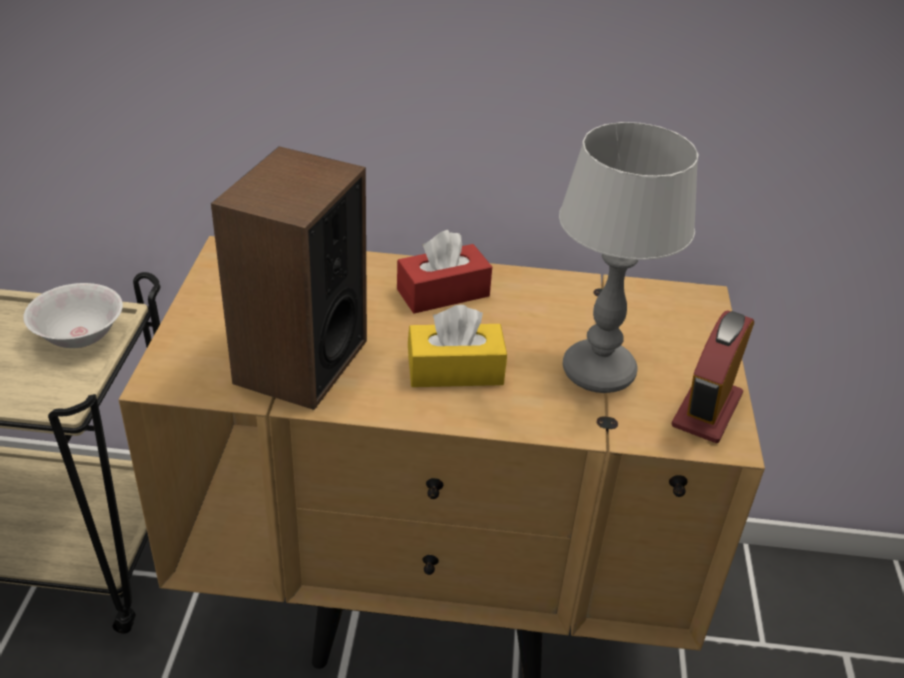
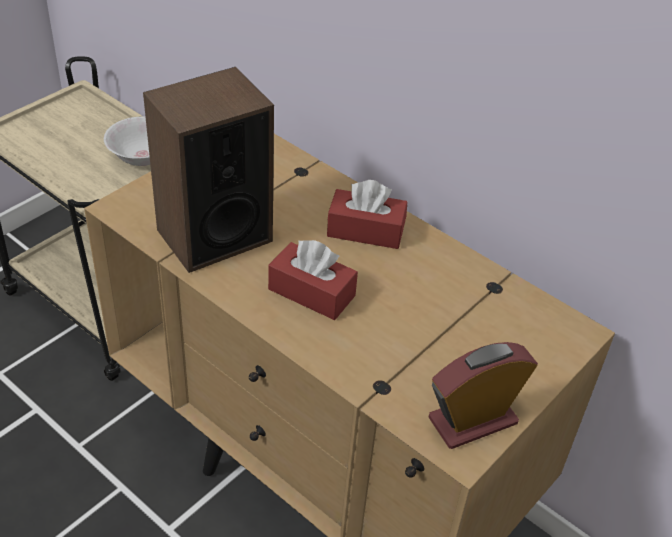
camera: 35 degrees right, 5 degrees up
(455, 370) = (311, 292): yellow tissue box -> red tissue box
(600, 372) = (419, 347): table lamp -> none

